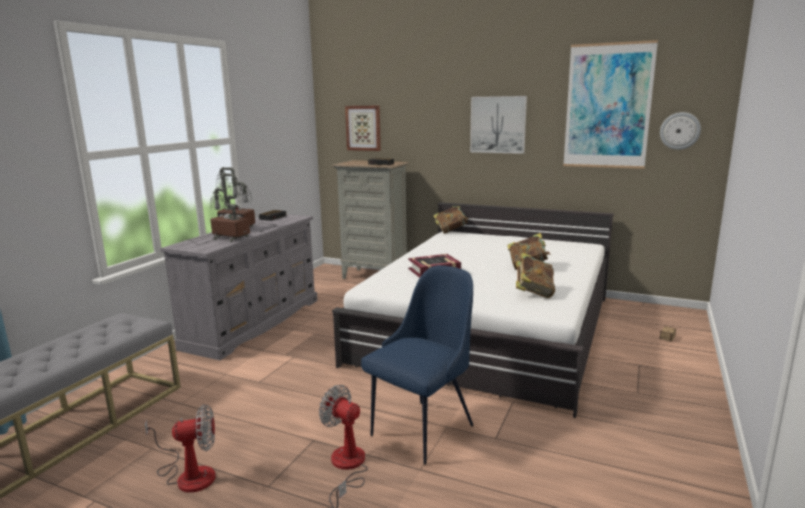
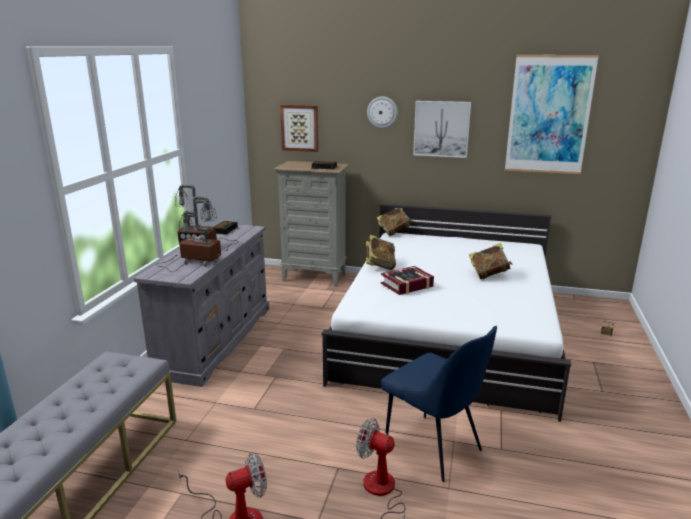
camera: 10 degrees left, 5 degrees up
(423, 430) = (434, 447): blue chair -> blue chair turned 105 degrees clockwise
(533, 292) = (509, 306): book -> book (380, 266)
(680, 131) = (614, 140): wall clock -> wall clock (382, 112)

